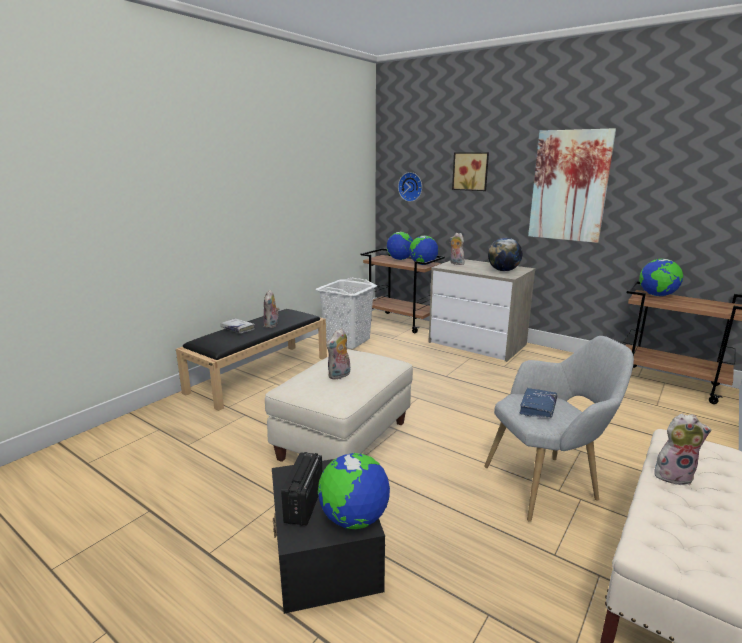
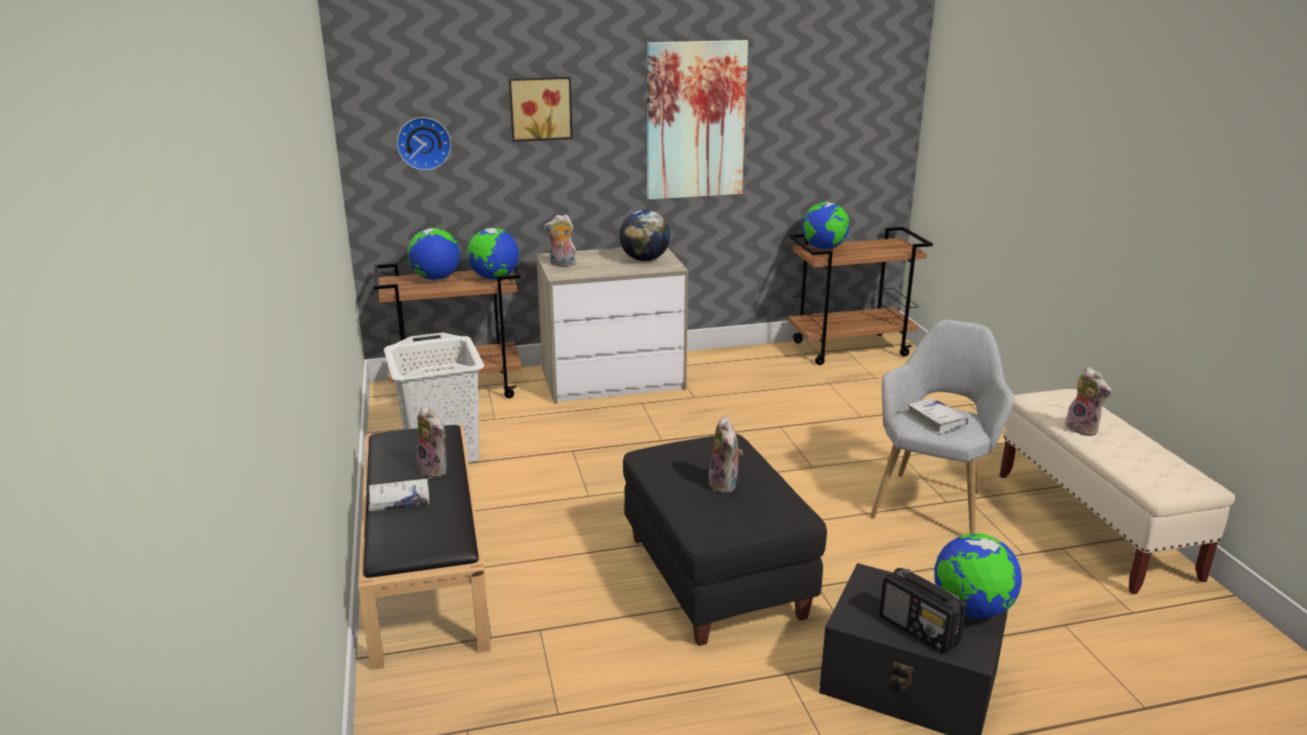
camera: 50 degrees left, 5 degrees up
(343, 440) = (713, 577): beige ottoman -> black ottoman
(538, 408) = (936, 420): blue book -> white book
(673, 475) = (1083, 429): plush toy -> plush toy turned 105 degrees clockwise

